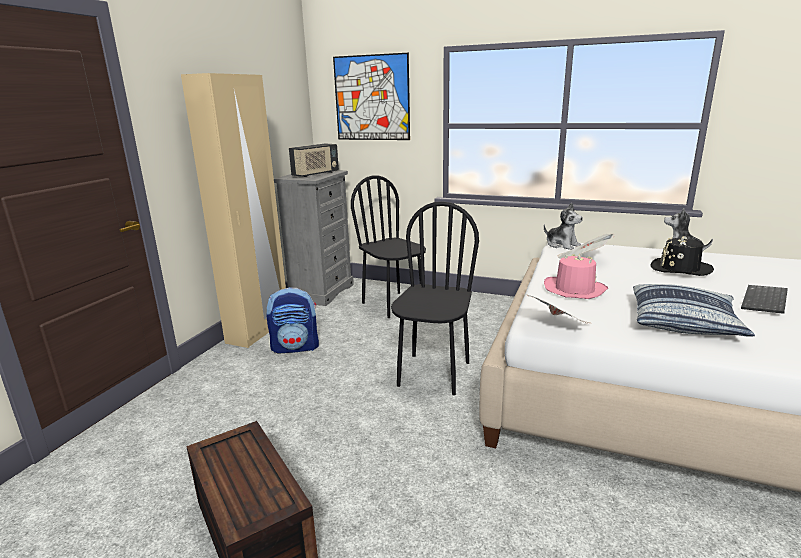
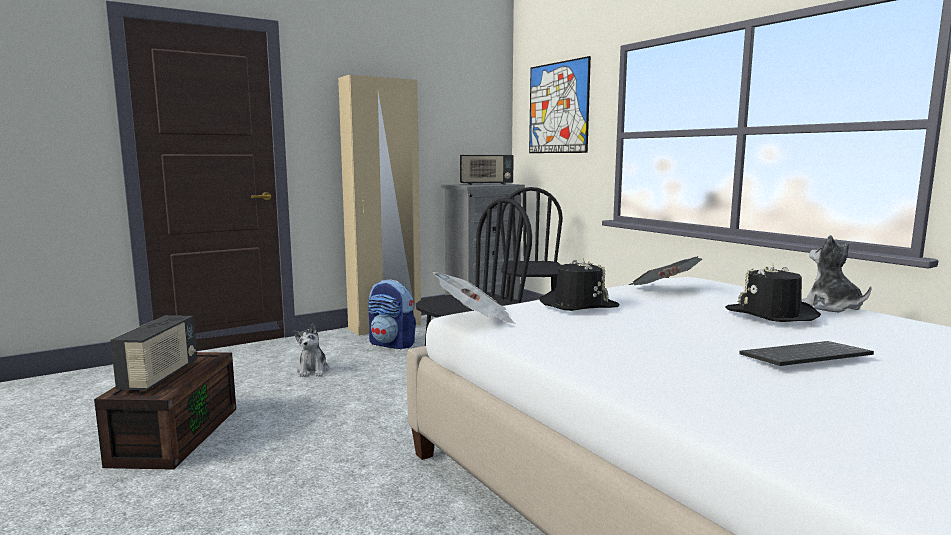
camera: 35 degrees right, 10 degrees down
(242, 482) = (160, 376): none -> radio
(562, 245) = (684, 279): plush toy -> plush toy (313, 370)
(574, 289) = (578, 304): pink hat -> black hat
(684, 321) = (625, 346): pillow -> none

